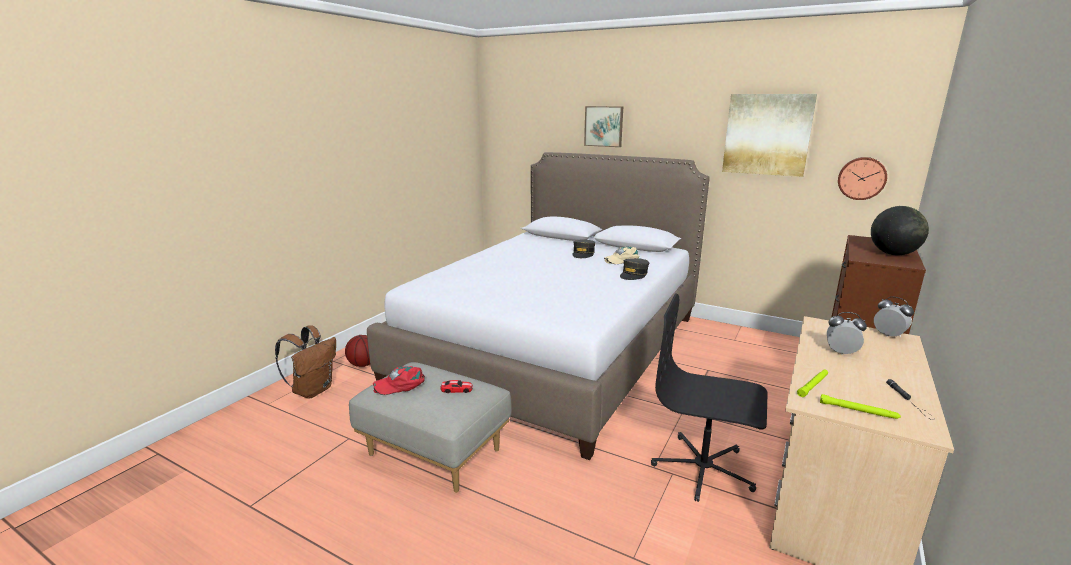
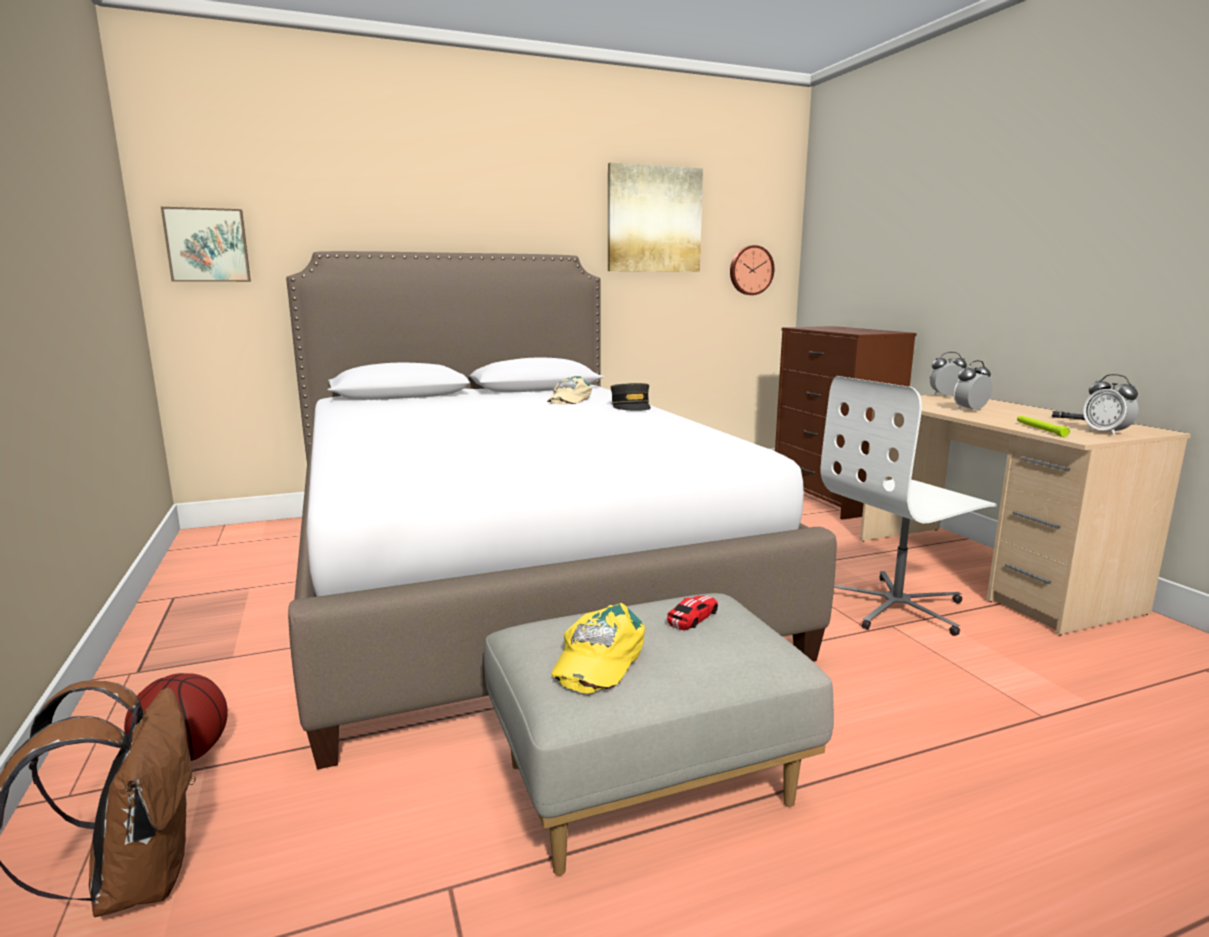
camera: 50 degrees left, 5 degrees down
(400, 384) = (597, 658): red cap -> yellow cap
(583, 254) = (501, 403): grey cap -> none
(604, 126) = (421, 206): picture -> picture (207, 245)
(703, 469) = (897, 607): black office chair -> white office chair
(858, 411) = (1106, 433): green flashlight -> alarm clock
(893, 254) = (862, 330): globe -> none

